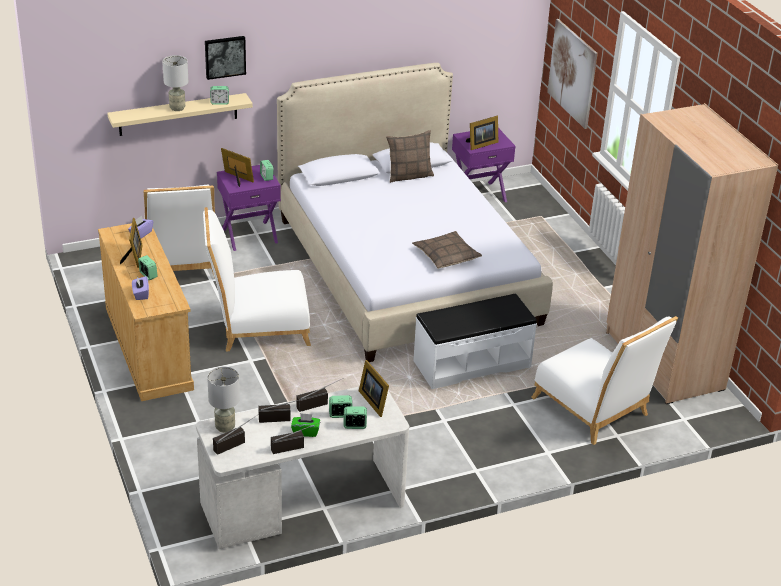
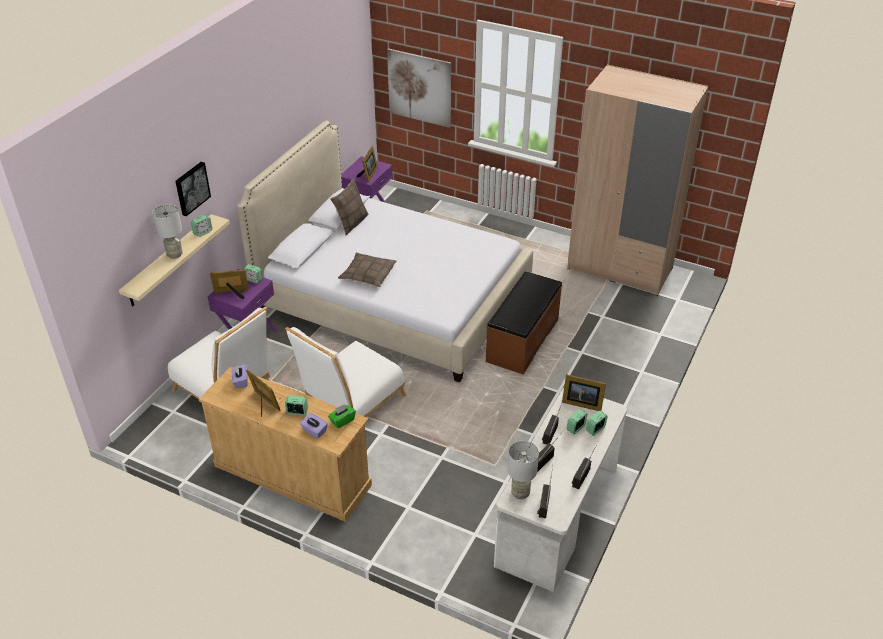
camera: 40 degrees left, 5 degrees up
(305, 432) = (574, 457): green tissue box -> green tissue box (342, 421)
(446, 256) = (458, 269): pillow -> pillow (367, 275)
(471, 364) = (522, 340): white bench -> brown bench
(594, 410) = (628, 325): white chair -> none

